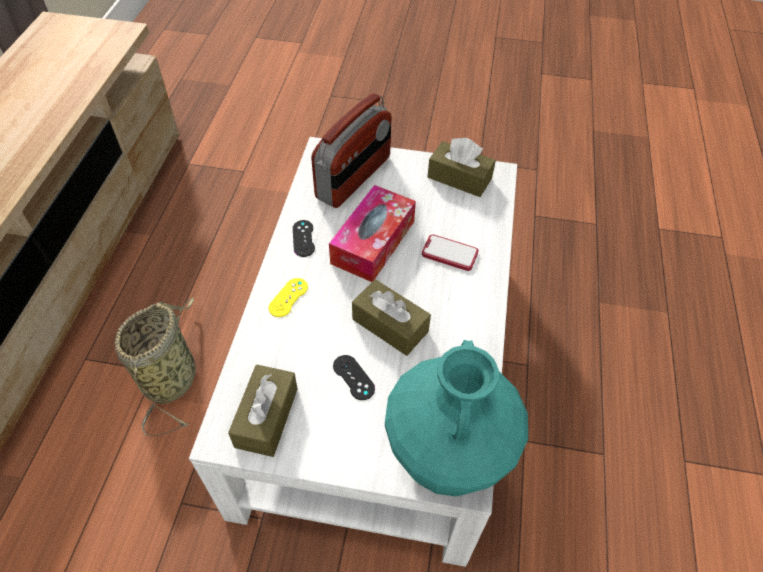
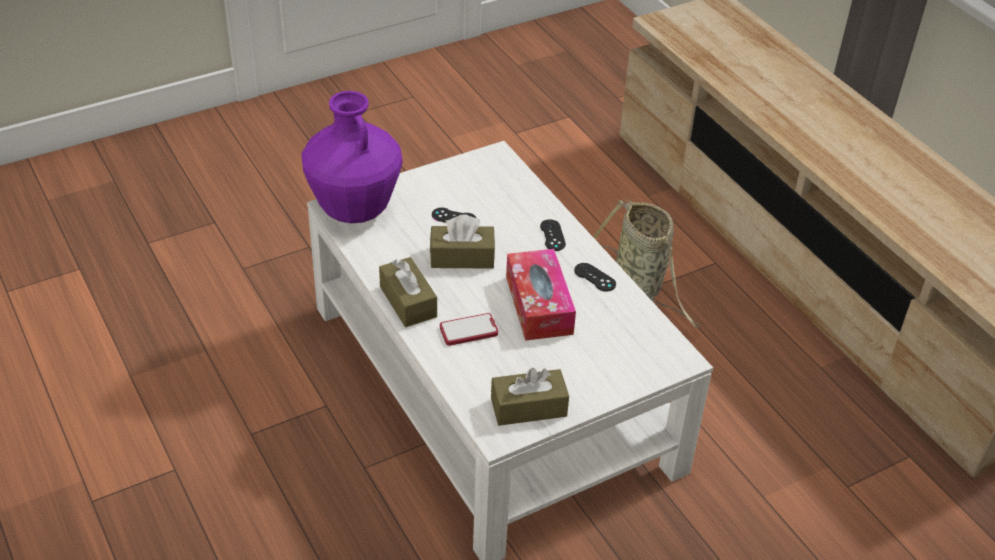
camera: 140 degrees right, 10 degrees down
(266, 417) = (483, 174): brown tissue box -> brown tissue box (408, 302)
(288, 297) = (552, 235): yellow game controller -> black game controller
(354, 178) = (620, 349): radio -> none
(446, 456) = (355, 211): turquoise vase -> purple vase

